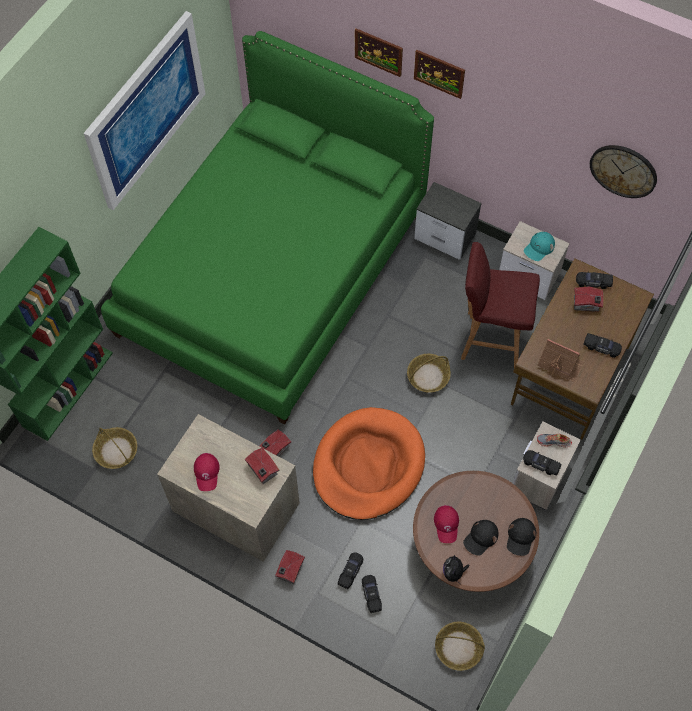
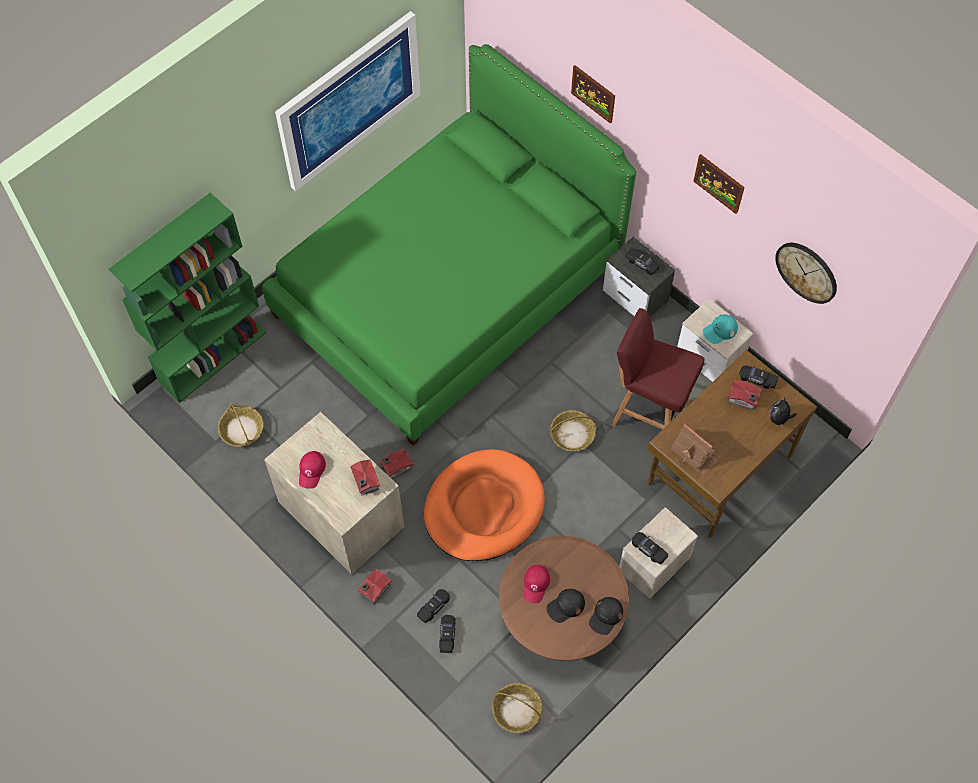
camera: 15 degrees right, 0 degrees up
(439, 73) = (646, 129): picture -> picture (719, 183)
(453, 573) = (527, 633): plush toy -> plush toy (779, 419)
(553, 442) = (669, 531): shoe -> none
(601, 347) = (743, 447): black toy car -> black toy car (642, 264)

